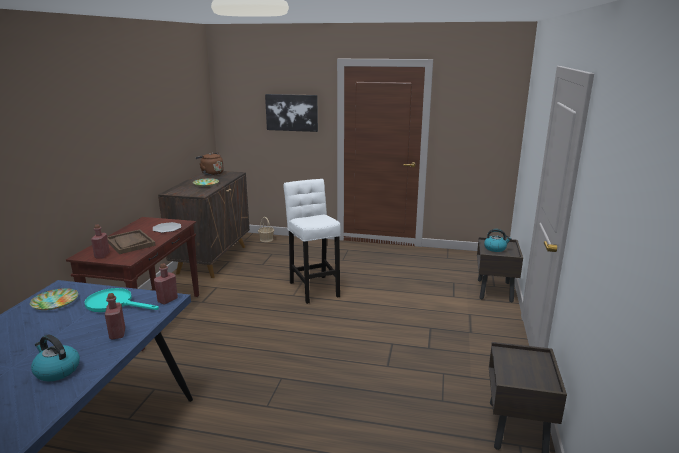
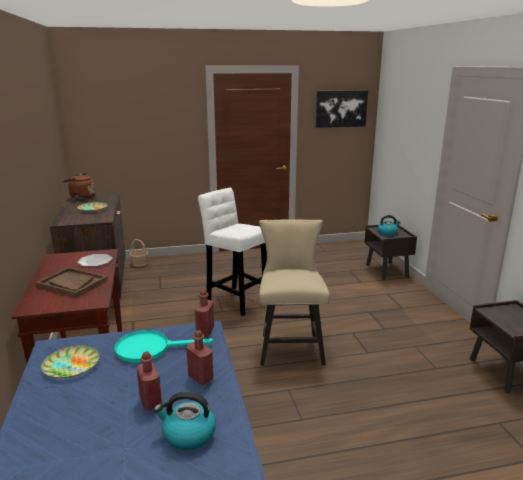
camera: 25 degrees left, 0 degrees up
(102, 255) = (56, 303): red bottle -> red bottle (150, 402)
(292, 112) = (158, 124): picture -> picture (341, 108)
(321, 340) = (290, 346): none -> beige chair

